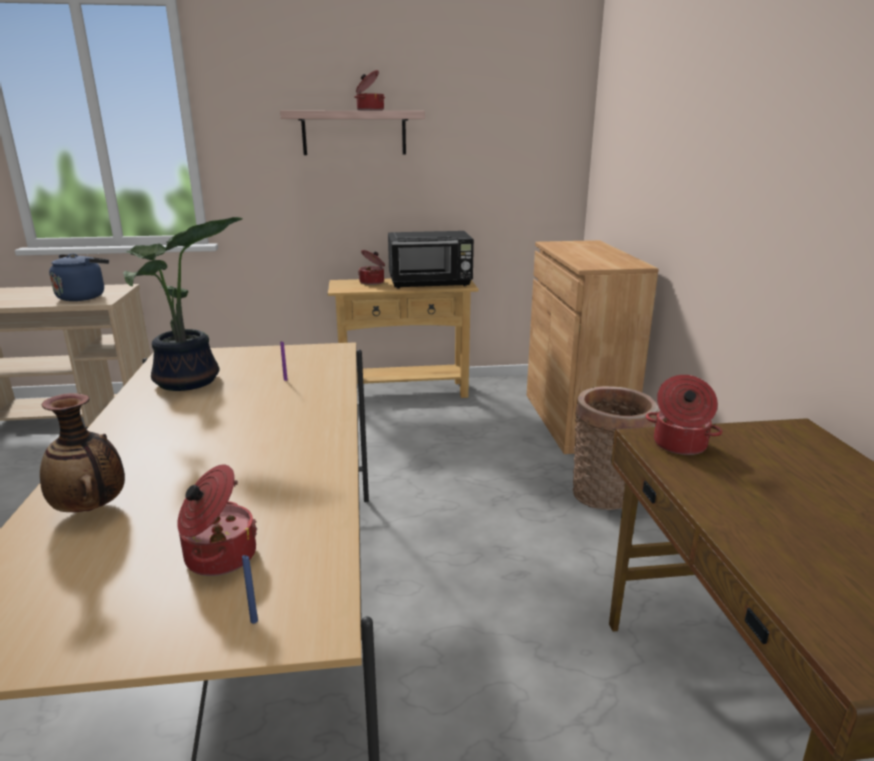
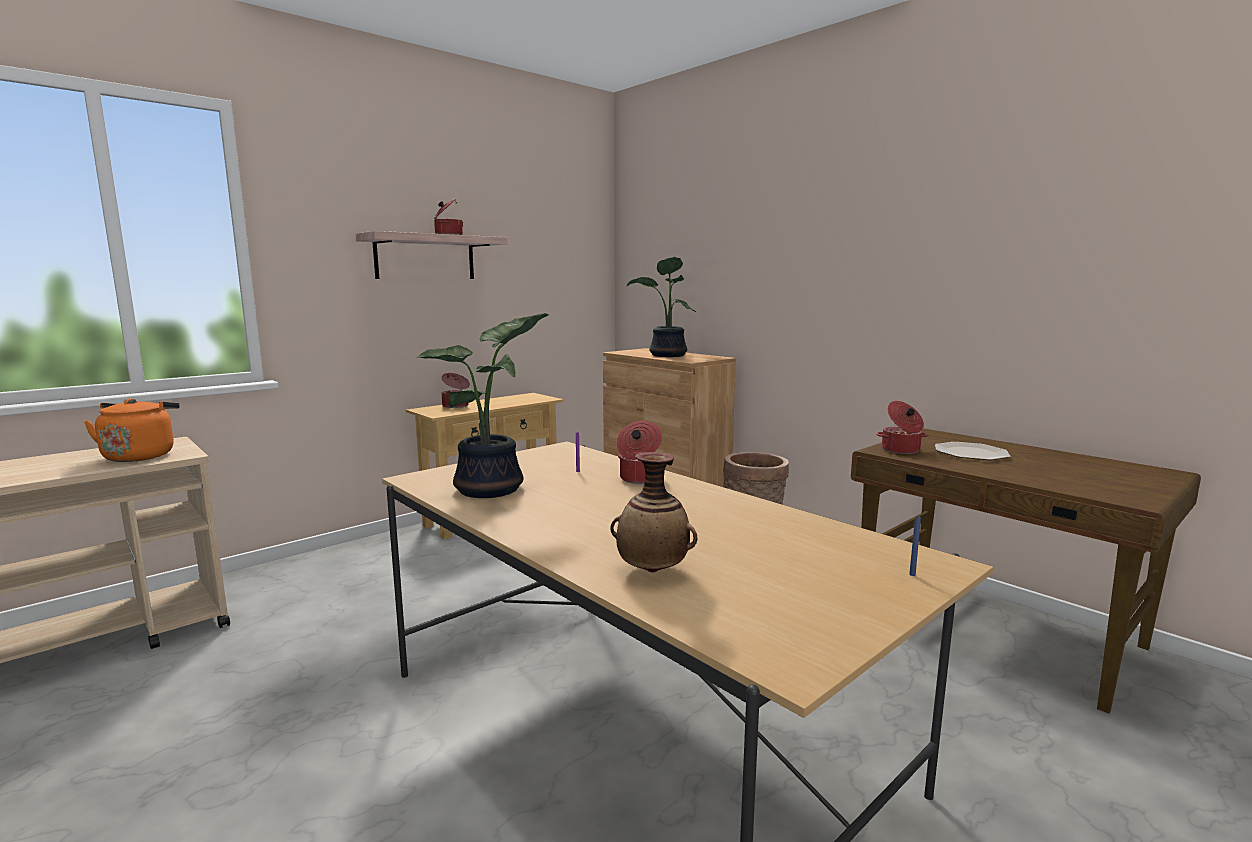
camera: 35 degrees left, 10 degrees down
(84, 296) = (140, 455): blue kettle -> orange kettle
(218, 556) = (812, 560): cooking pot -> cooking pot (639, 479)
(430, 283) = (514, 400): black microwave -> none
(585, 254) = (666, 355): none -> potted plant
(779, 479) = (972, 453): none -> plate

